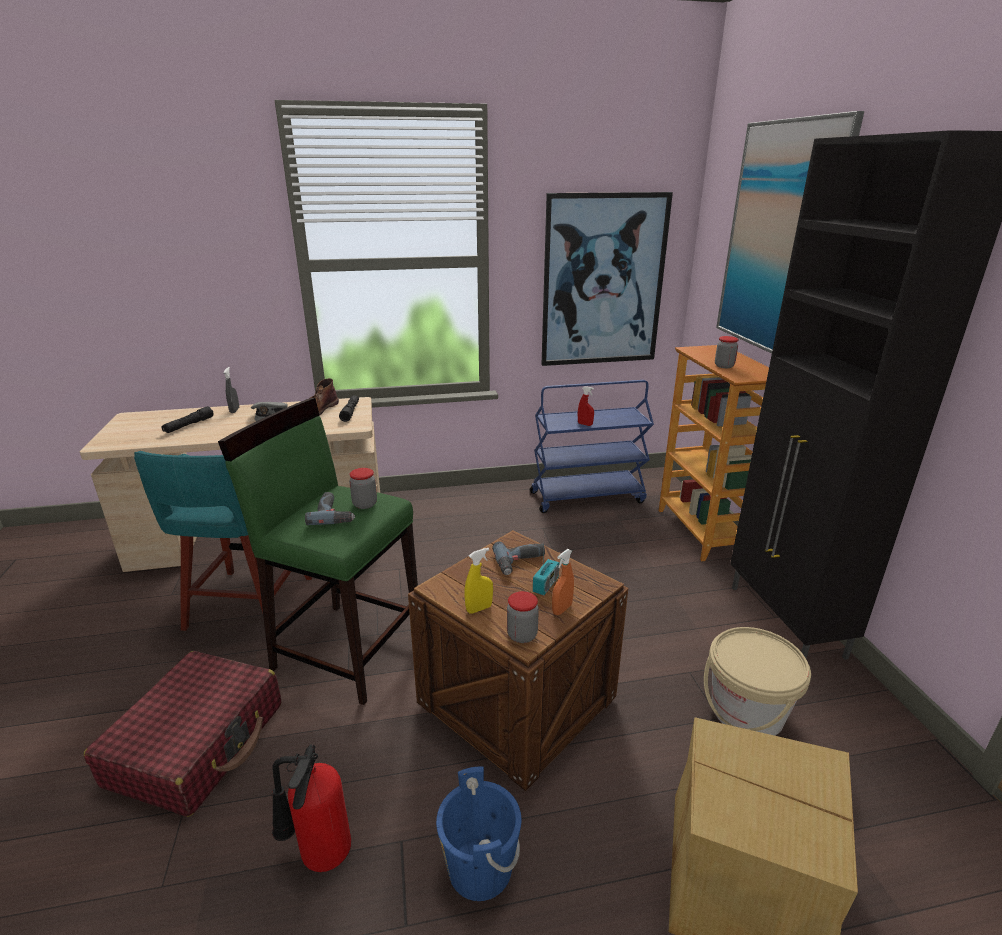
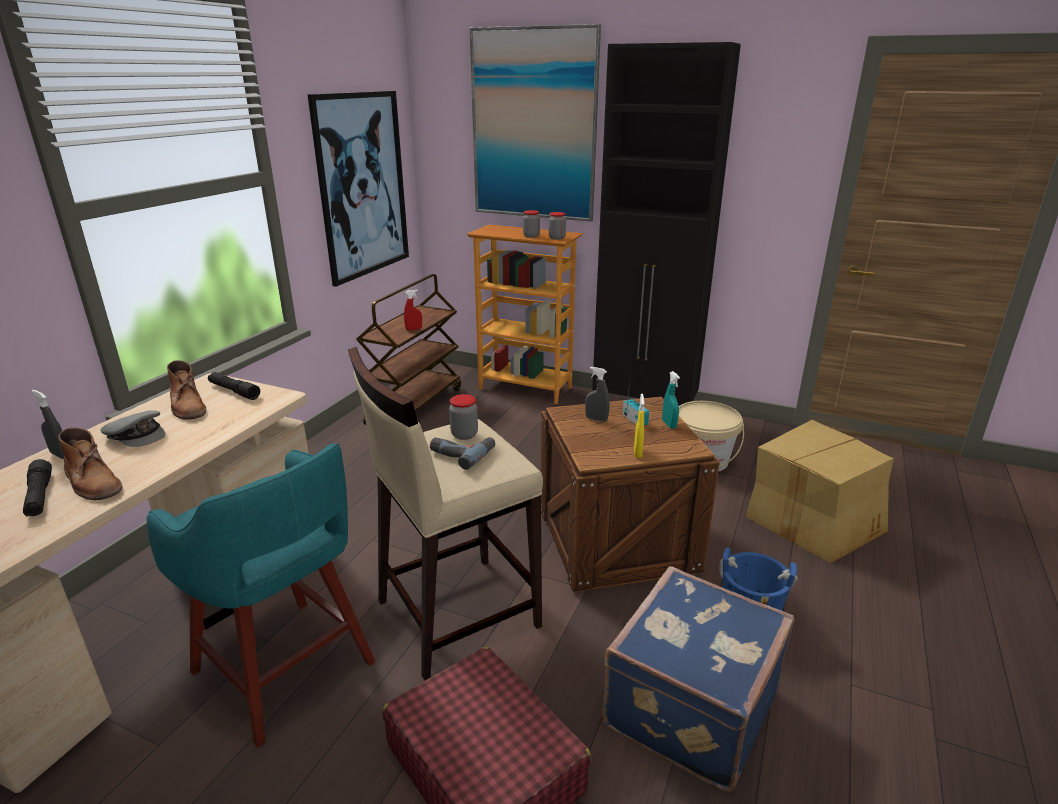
camera: 55 degrees left, 0 degrees up
(210, 429) = (93, 482): none -> brown boot
(319, 856) = (687, 706): fire extinguisher -> blue suitcase
(347, 649) = (455, 613): green stool -> beige stool
(521, 563) = (596, 419): power drill -> grey spray bottle
(522, 635) = (684, 447): jar -> jar (557, 238)
(562, 609) = (669, 424): orange spray bottle -> turquoise spray bottle
(587, 497) = (415, 405): blue cart -> brown cart

